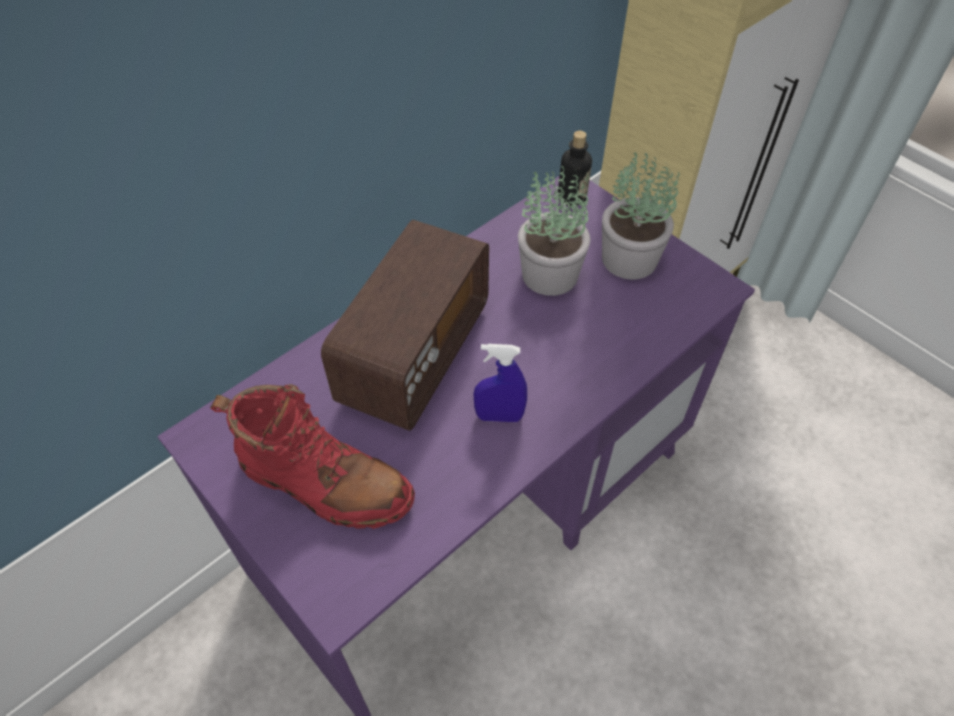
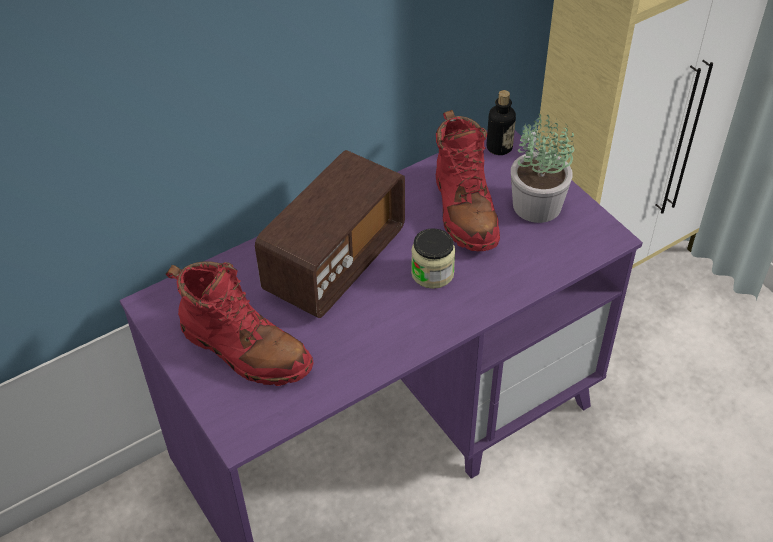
camera: 10 degrees right, 5 degrees down
(499, 416) = (394, 318): blue spray bottle -> none
(531, 354) = (432, 273): none -> jar
(550, 273) = (464, 210): potted plant -> red boot

